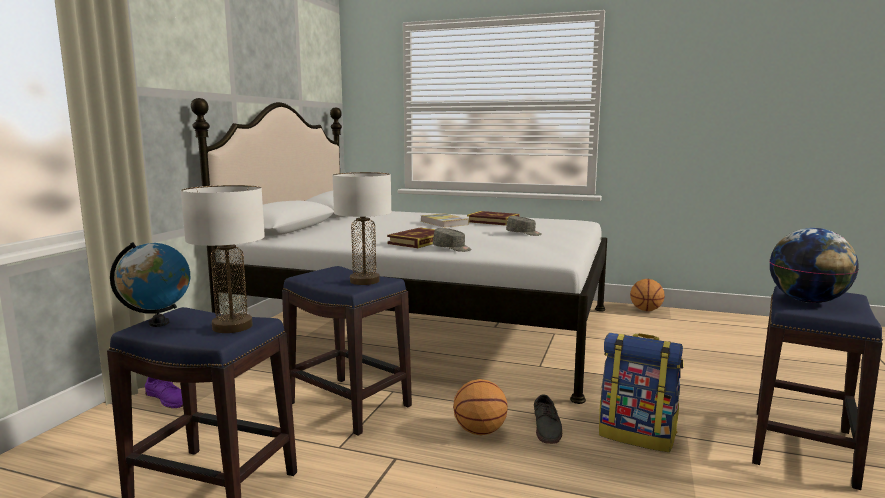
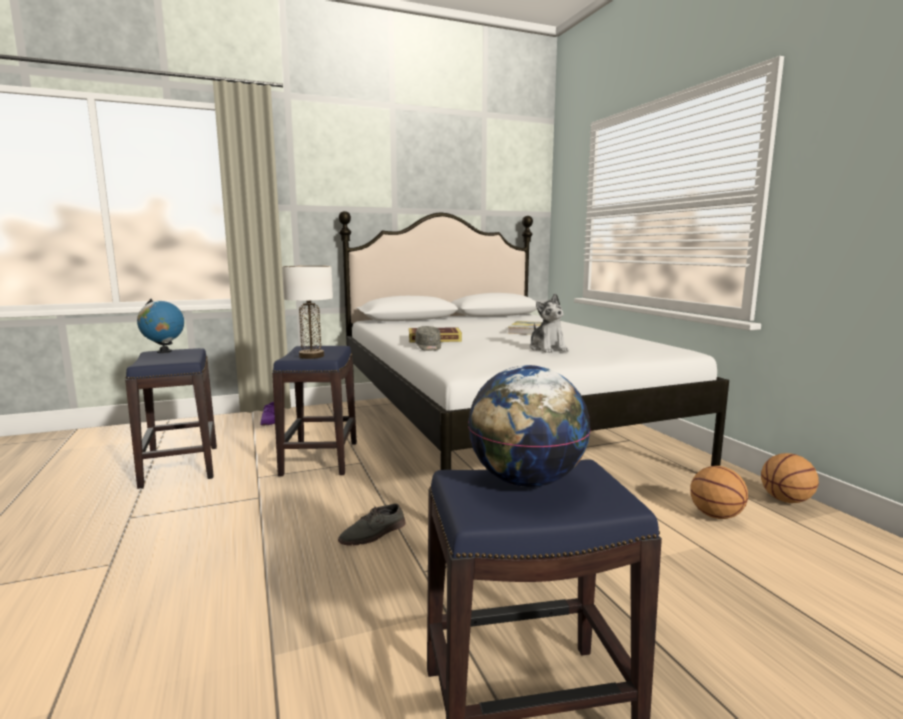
camera: 50 degrees right, 0 degrees up
(233, 326) = (169, 360): table lamp -> none
(480, 431) = (332, 510): basketball -> basketball (716, 516)
(493, 221) = (578, 336): book -> none
(523, 233) = (547, 349): grey cap -> plush toy
(637, 435) = (413, 580): backpack -> none

